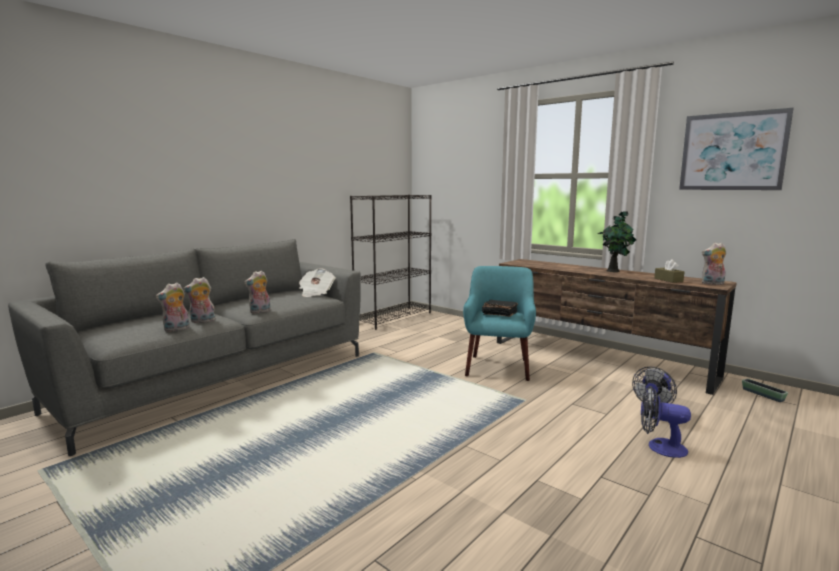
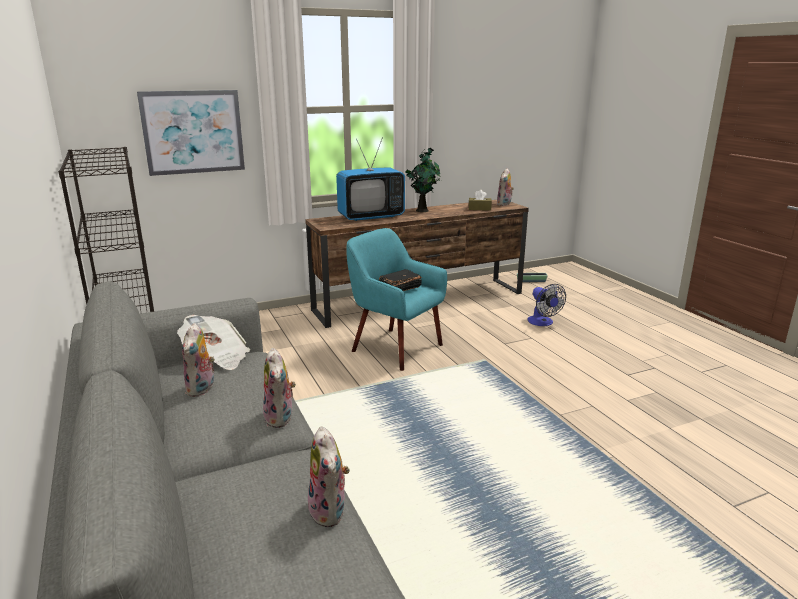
camera: 65 degrees left, 10 degrees up
(202, 321) = (298, 480): plush toy -> plush toy (202, 389)
(559, 265) = (371, 217): none -> television
(660, 447) = (592, 340): fan -> none
(732, 151) = (483, 85): picture -> picture (193, 132)

